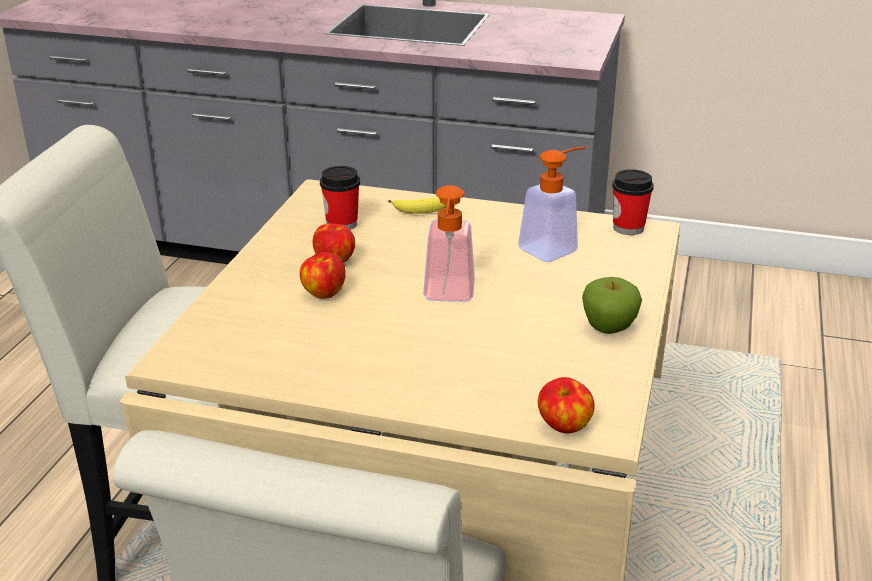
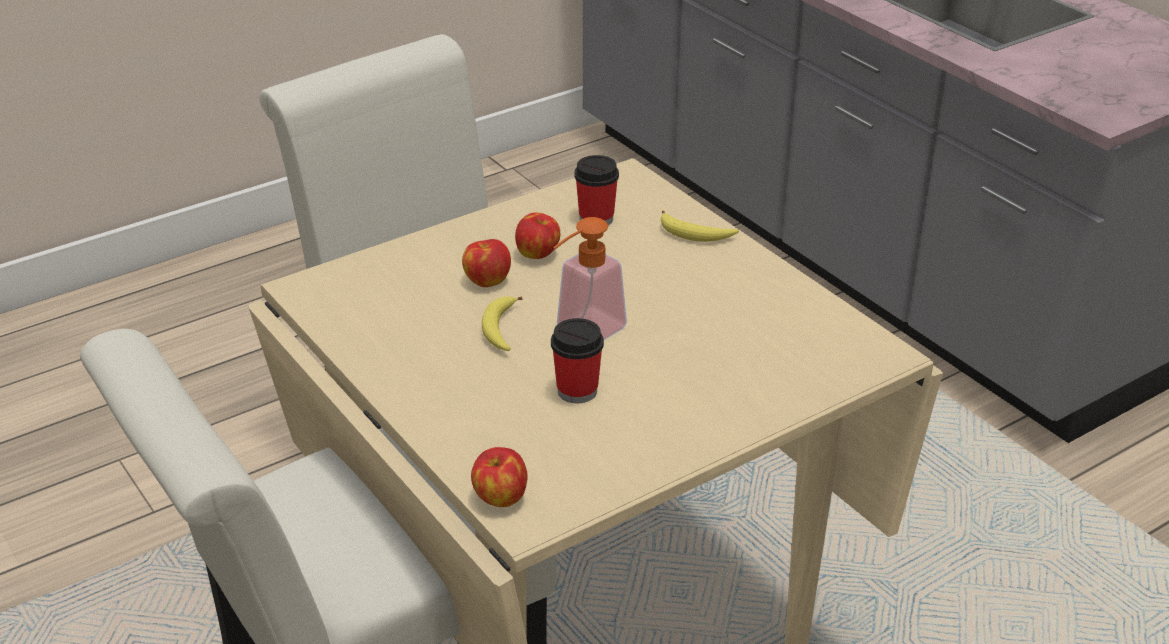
camera: 40 degrees right, 5 degrees up
(386, 320) = (501, 330): none -> banana
(555, 247) = (755, 329): soap dispenser -> none
(608, 329) = (676, 433): apple -> none
(628, 228) = (864, 342): cup -> cup (577, 391)

